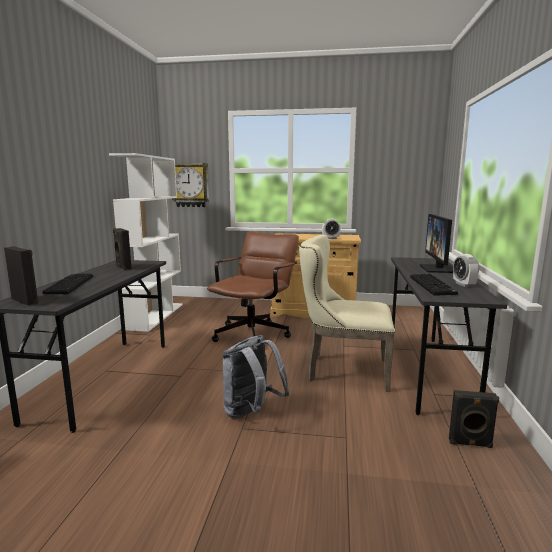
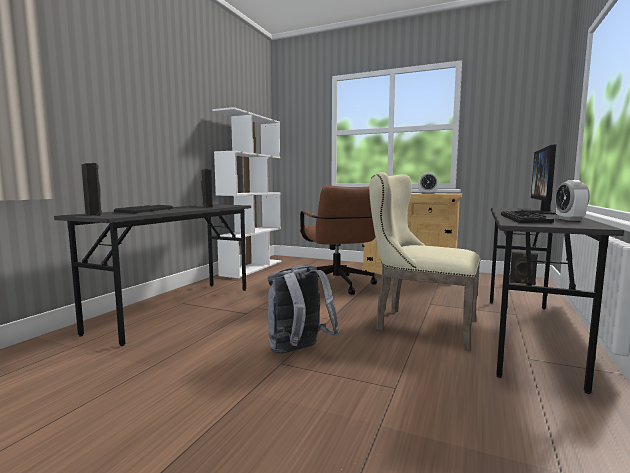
camera: 15 degrees right, 5 degrees down
(190, 185) = (296, 149): wall clock -> none
(255, 333) = (339, 286): brown office chair -> brown office chair turned 120 degrees clockwise
(470, 444) = (566, 419): black speaker -> black speaker (522, 283)

